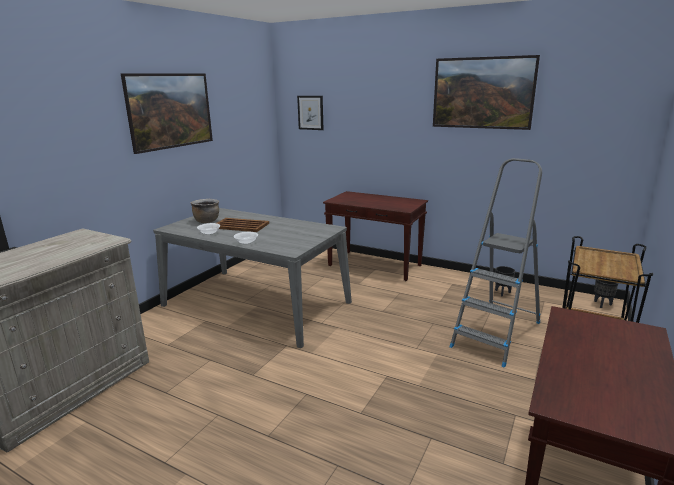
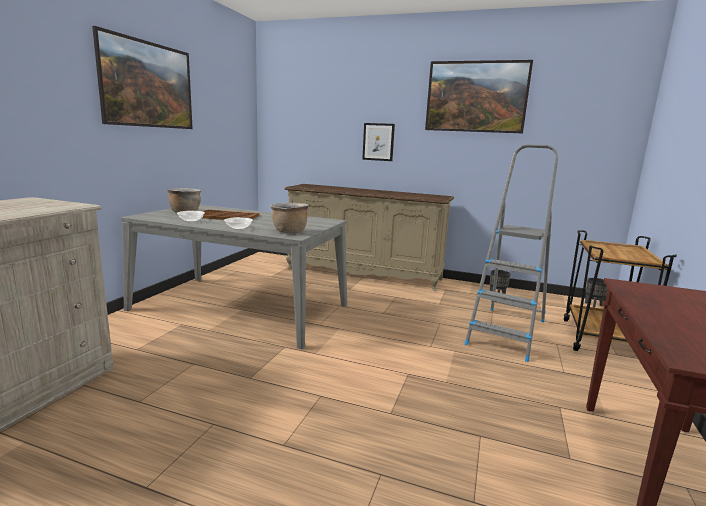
camera: 10 degrees left, 5 degrees down
(288, 246) = (289, 232): none -> brown cooking pot
(310, 112) = (295, 115): picture -> picture (378, 142)
(375, 265) = (362, 274): brown console table -> beige cabinet

